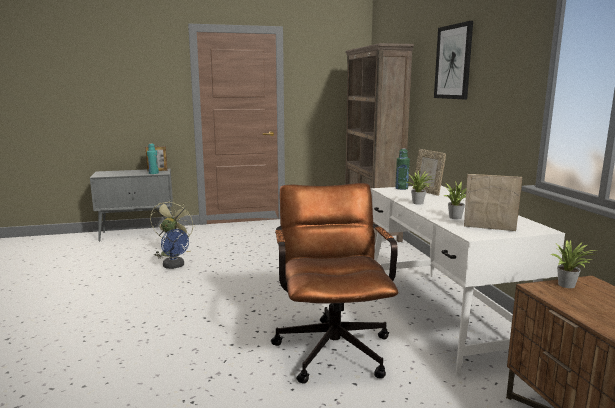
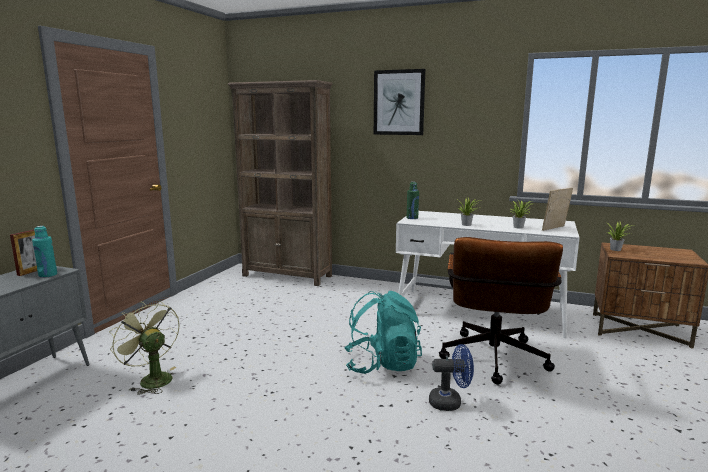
camera: 55 degrees left, 0 degrees up
(175, 266) = (207, 389): blue fan -> blue fan (450, 402)
(266, 302) = (382, 364): none -> turquoise backpack
(332, 345) = (493, 362): brown office chair -> brown office chair turned 105 degrees counterclockwise
(427, 192) = (434, 216): picture frame -> none

